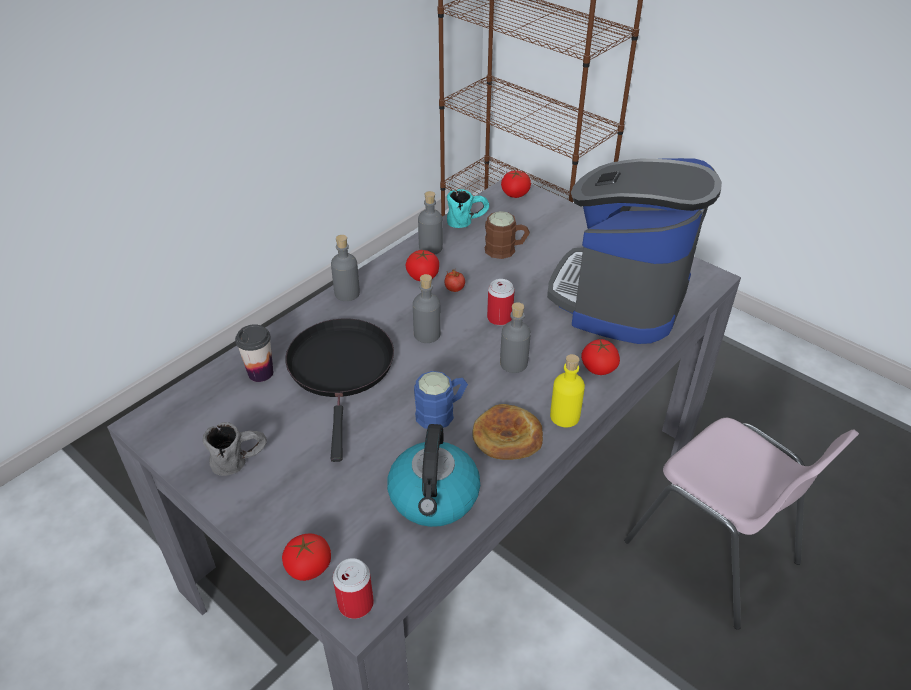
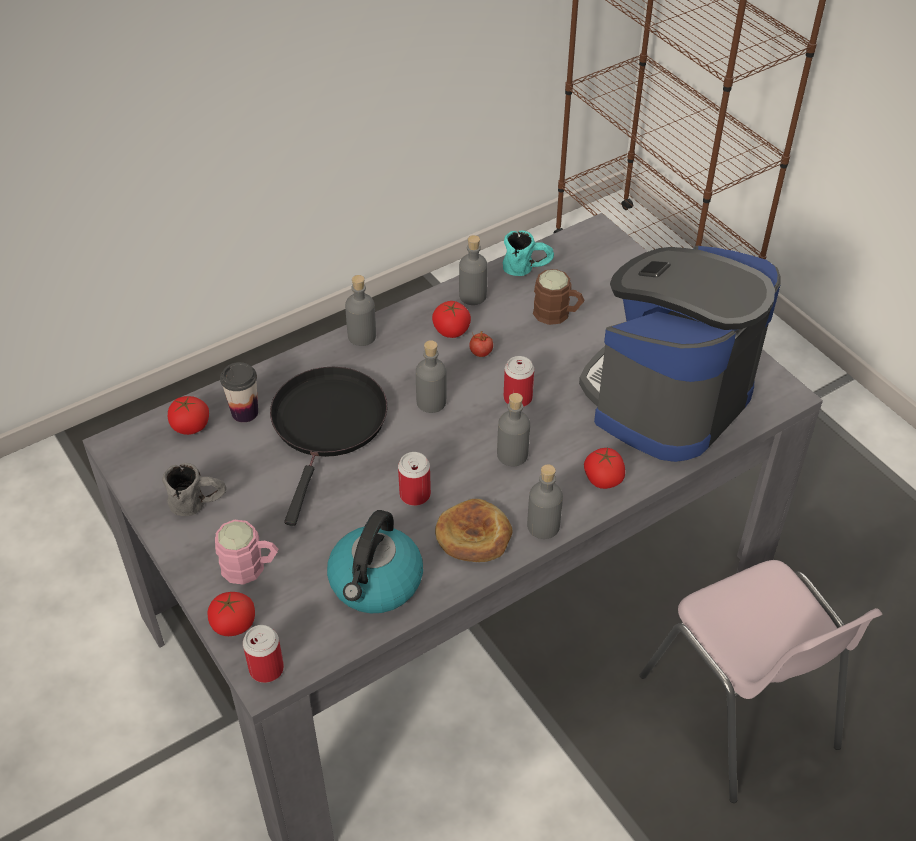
camera: 15 degrees right, 5 degrees up
(309, 509) = (251, 567): none -> pink mug
(441, 412) = (415, 495): blue mug -> can
(515, 194) = (598, 241): tomato -> tomato (191, 426)
(564, 416) = (543, 526): yellow bottle -> grey bottle

